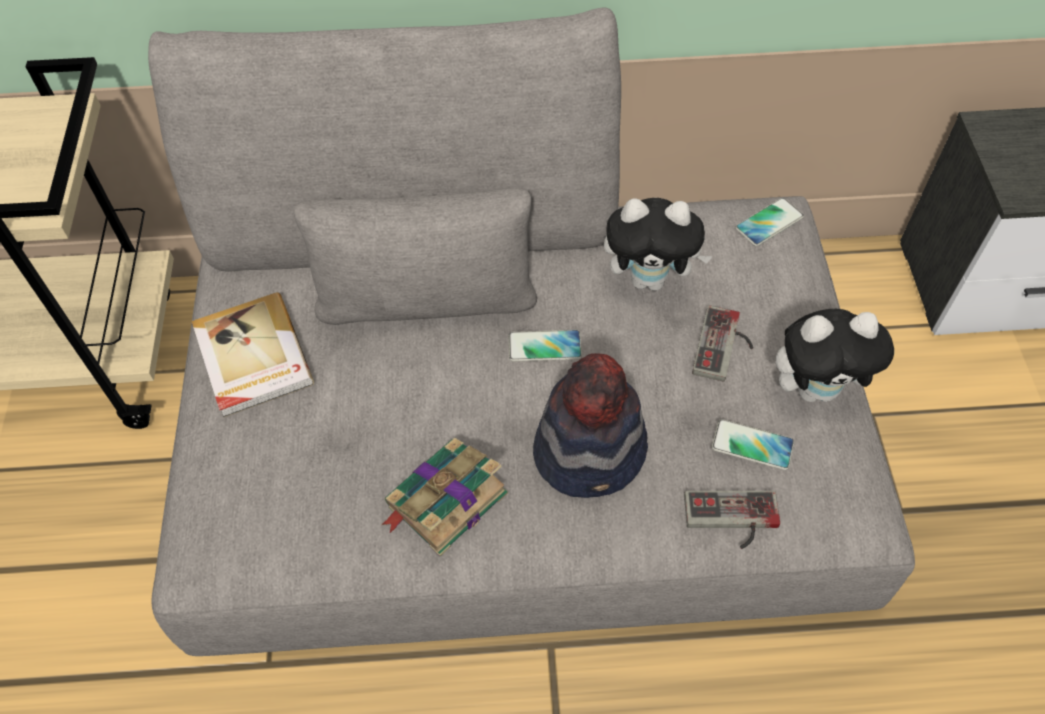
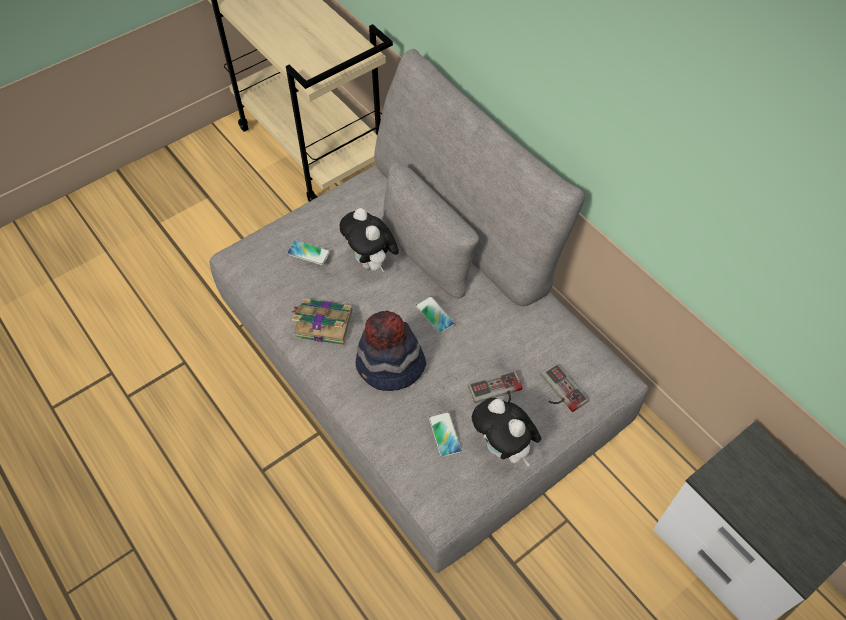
camera: 55 degrees right, 0 degrees up
(252, 358) = (341, 209): book -> none
(650, 279) = (515, 338): plush toy -> plush toy (372, 262)
(732, 521) = (394, 446): game controller -> game controller (559, 391)
(769, 223) = (600, 373): phone -> phone (308, 253)

